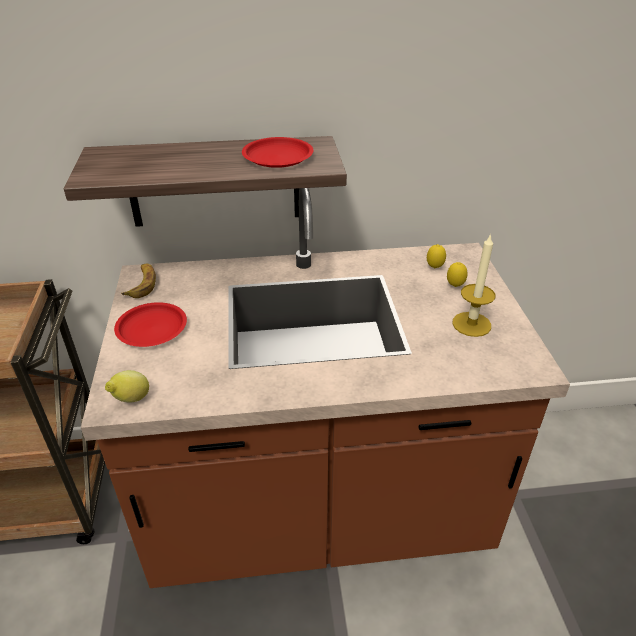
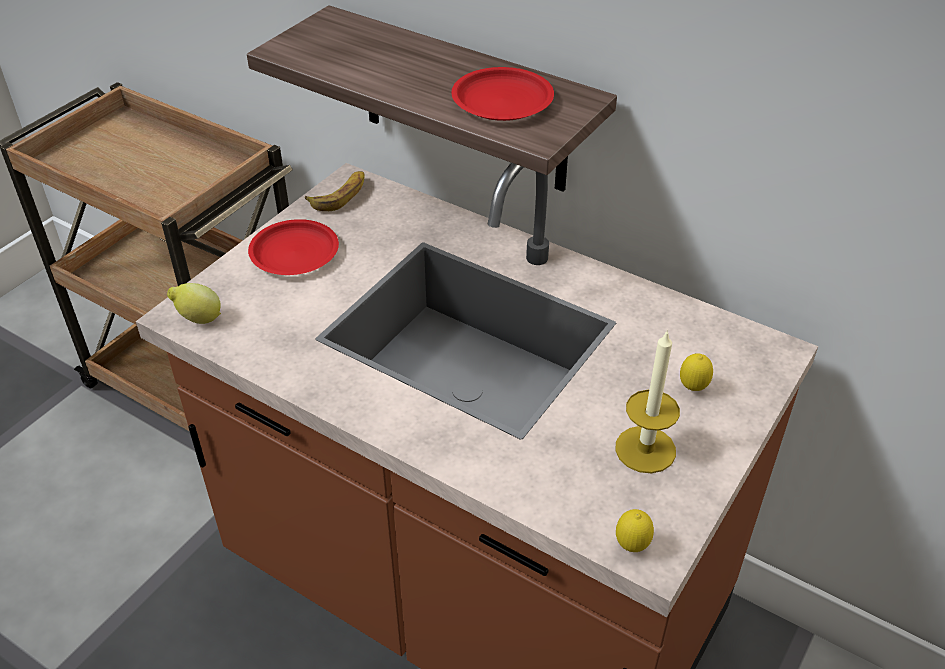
camera: 40 degrees right, 5 degrees up
(434, 268) = (699, 349): lemon -> lemon (631, 546)

